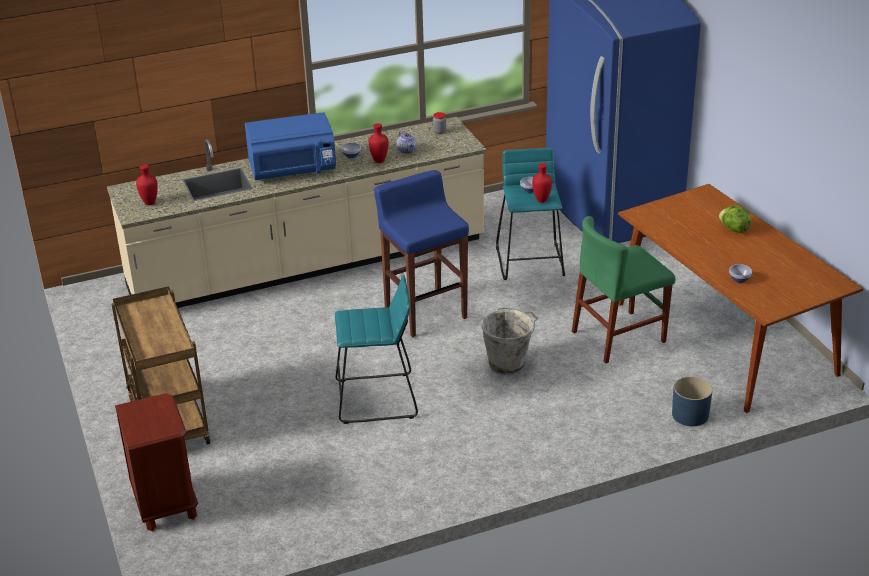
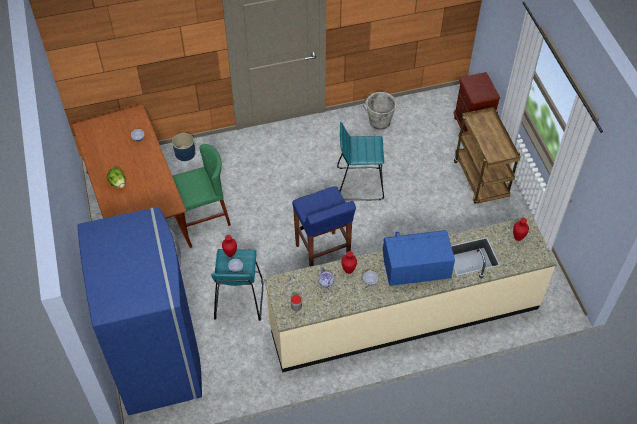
camera: 175 degrees left, 20 degrees up
(508, 364) = (277, 202): grey bucket -> grey bucket (378, 122)

